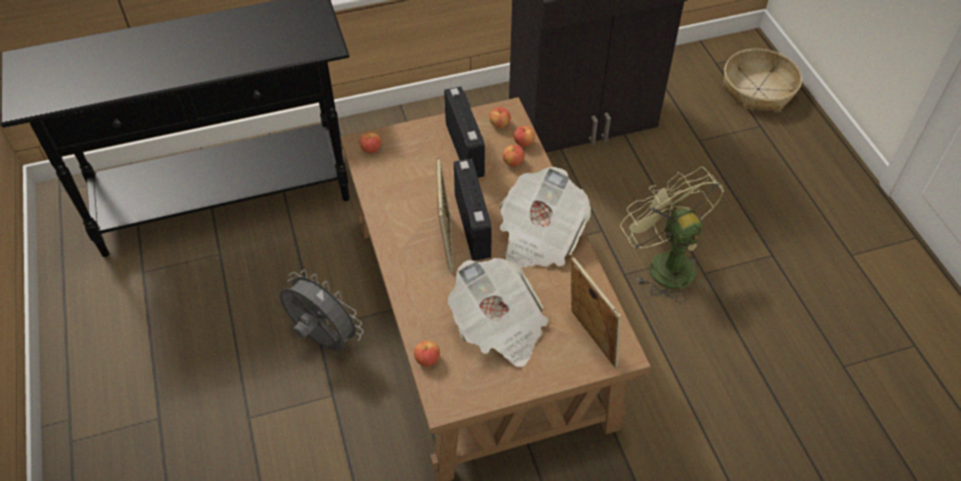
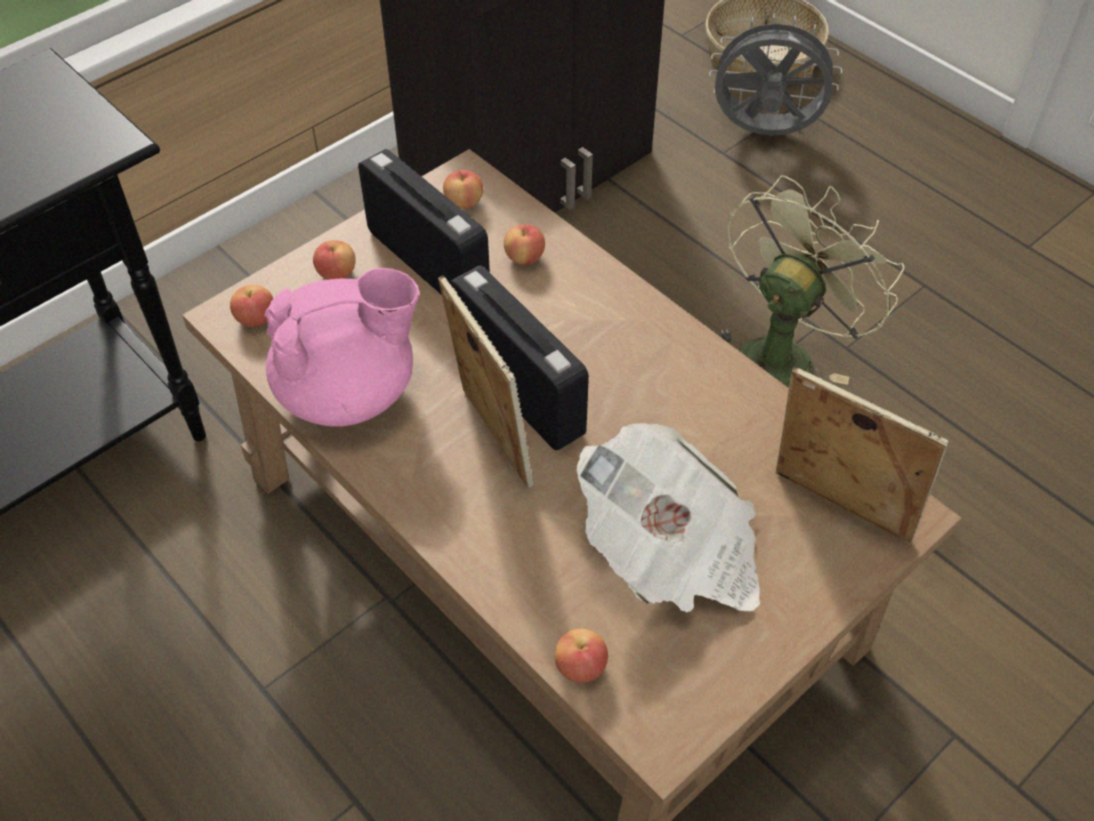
camera: 25 degrees left, 0 degrees up
(323, 339) = (284, 705): grey fan -> grey fan (764, 133)
(394, 199) = (349, 392): none -> pink teapot
(524, 143) = (523, 219): apple -> apple (336, 273)
(539, 236) = (644, 366): newspaper -> none
(663, 263) = (780, 355): green fan -> green fan turned 90 degrees clockwise

